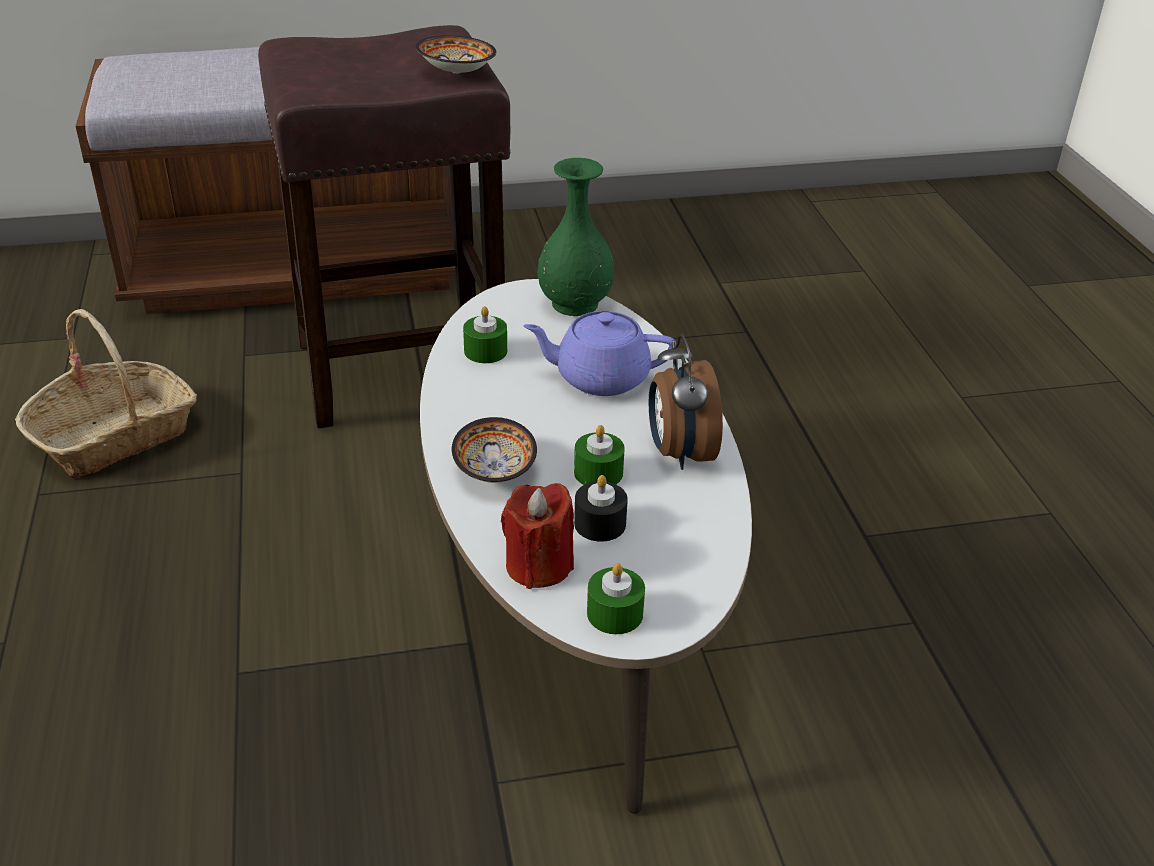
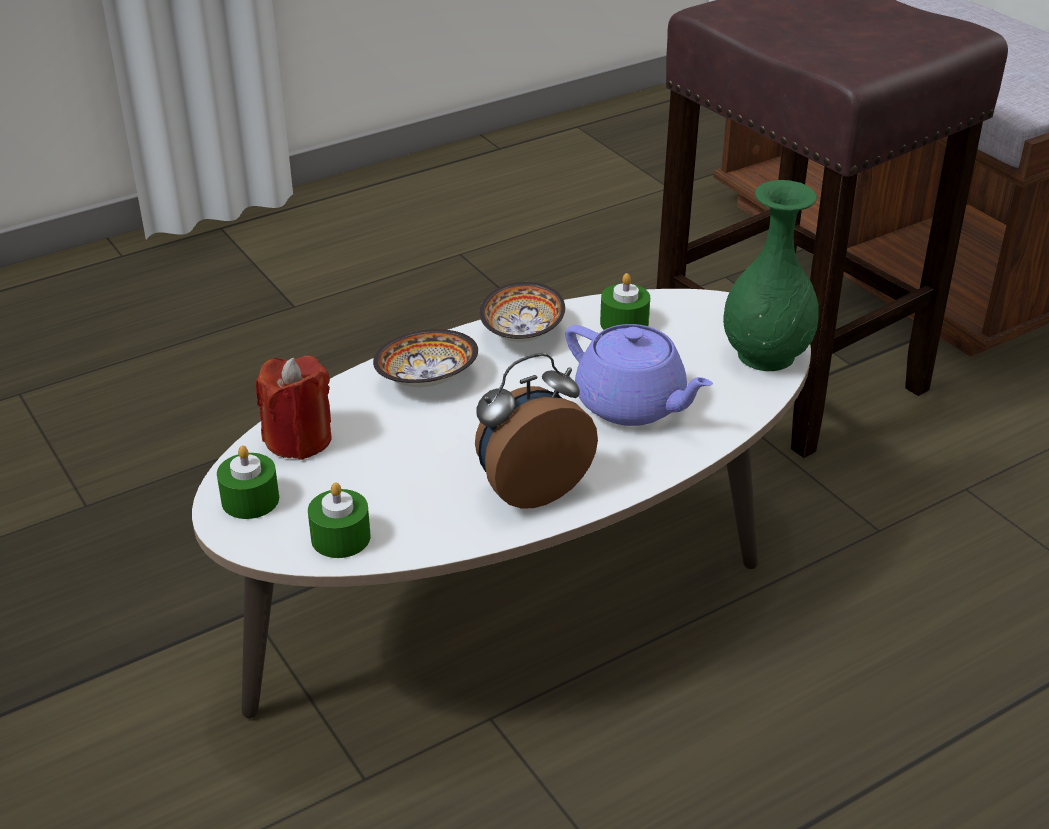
camera: 70 degrees right, 0 degrees up
(115, 435) = (556, 258): basket -> none
(456, 73) = (855, 59): bowl -> bowl (520, 334)
(598, 473) = (461, 442): green candle -> green candle (340, 538)
(599, 377) = (632, 404): purple teapot -> purple teapot turned 150 degrees clockwise
(600, 524) = (379, 461): black candle -> none

